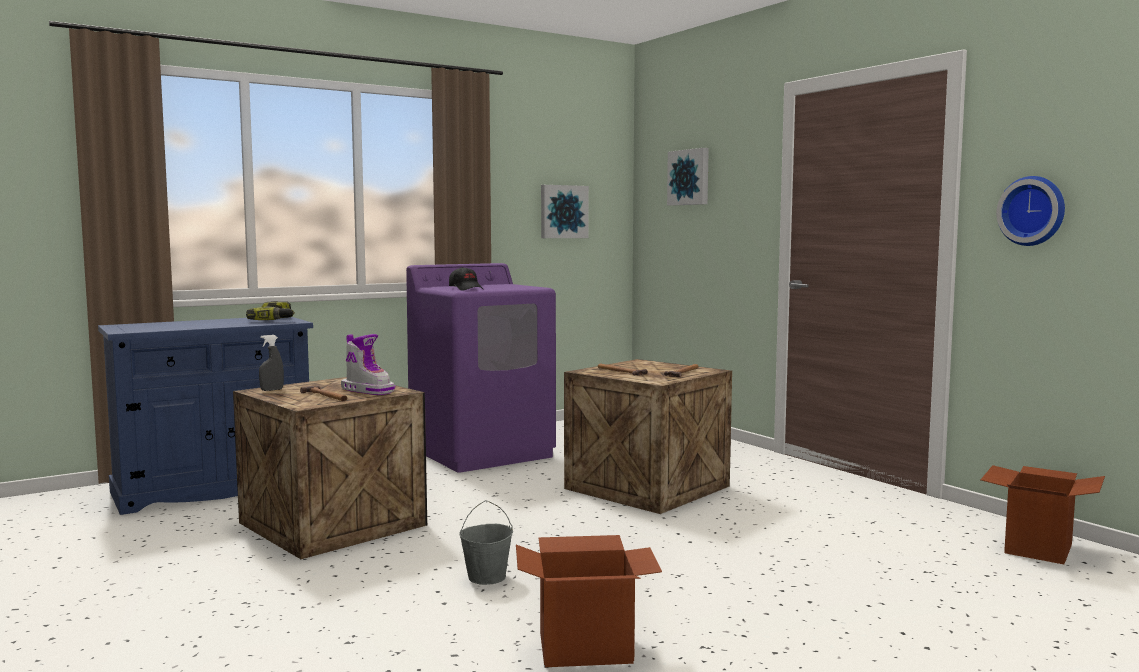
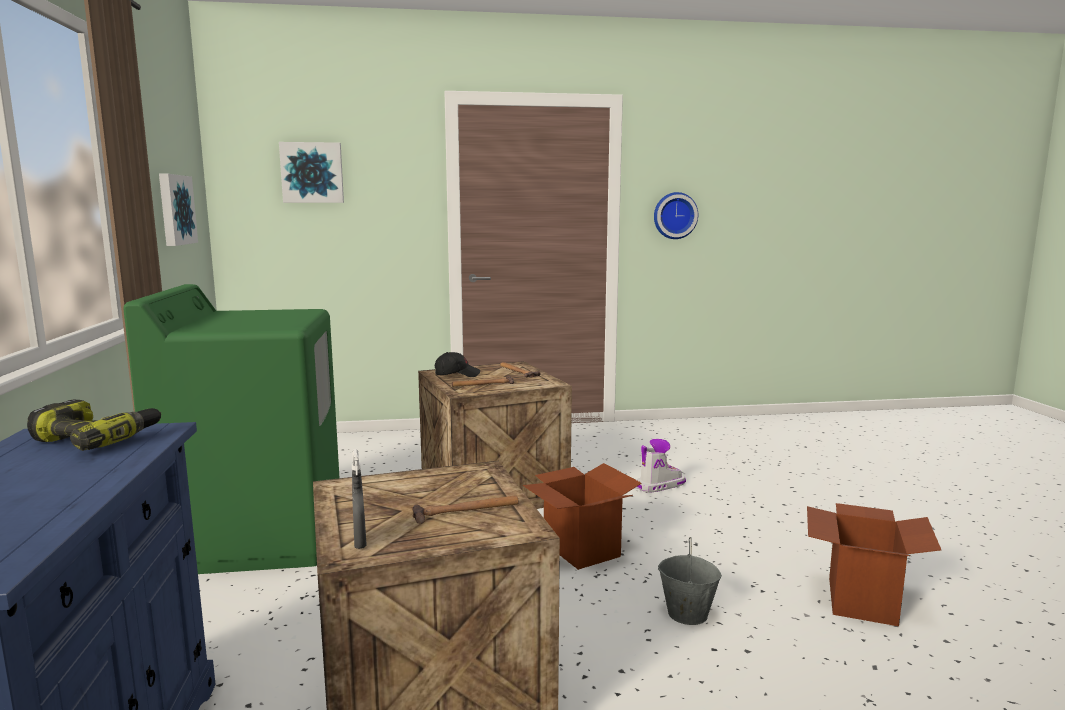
camera: 65 degrees left, 5 degrees up
(368, 390) = (452, 484): boot -> boot (659, 485)
(466, 289) = (269, 325): black cap -> black cap (457, 374)
(482, 452) = (257, 536): purple washing machine -> green washing machine
(1038, 548) = (718, 429): cardboard box -> cardboard box (580, 549)

